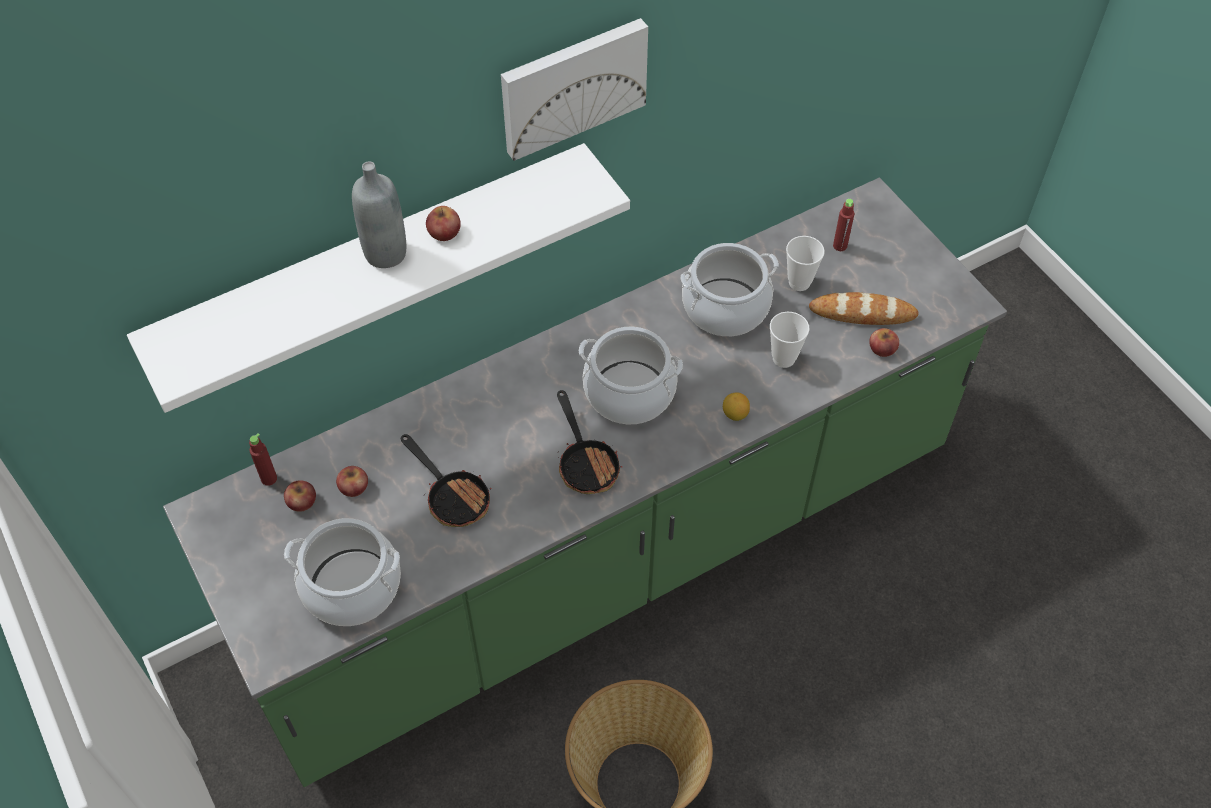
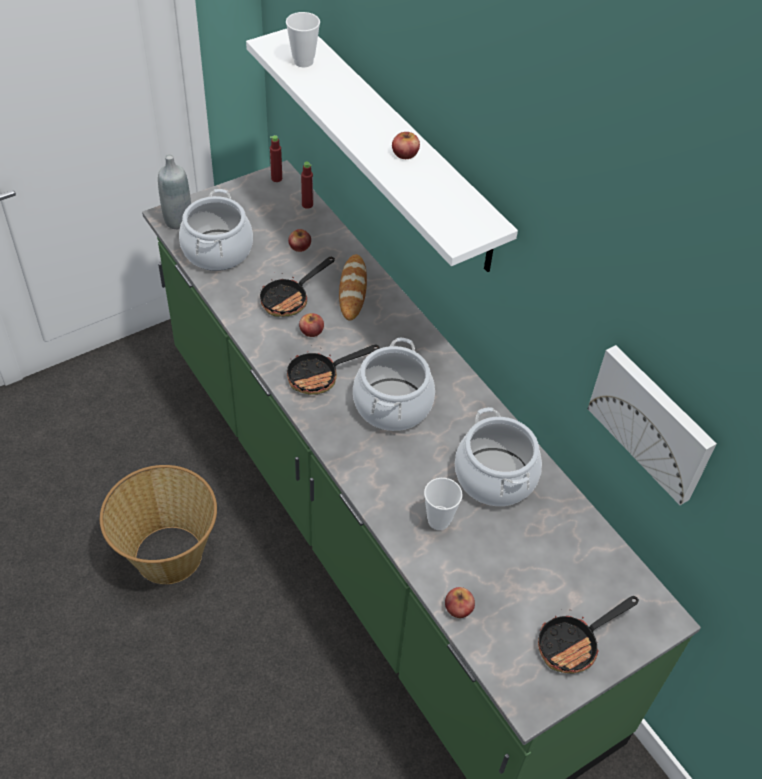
camera: 85 degrees right, 5 degrees down
(302, 501) = (288, 222): apple -> apple (311, 331)
(385, 253) = (381, 125): grey bottle -> grey bottle (178, 221)
(572, 85) = (522, 166): picture -> picture (653, 422)
(735, 414) = (372, 479): lemon -> none
(799, 282) = (535, 539): cup -> cup (303, 61)
(840, 246) = (590, 579): red bottle -> red bottle (276, 178)
(862, 313) = (503, 593): bread -> bread (352, 290)
(908, 265) = (574, 644): none -> frying pan

